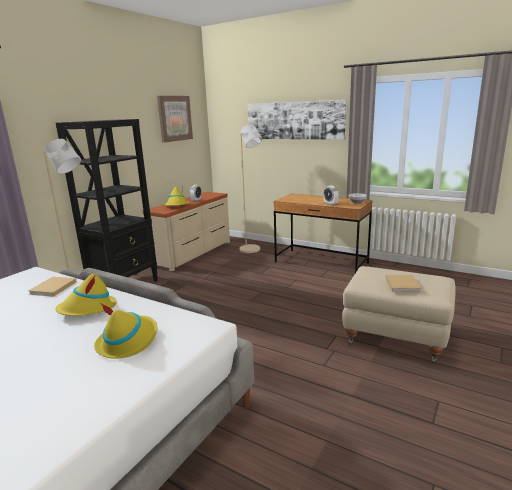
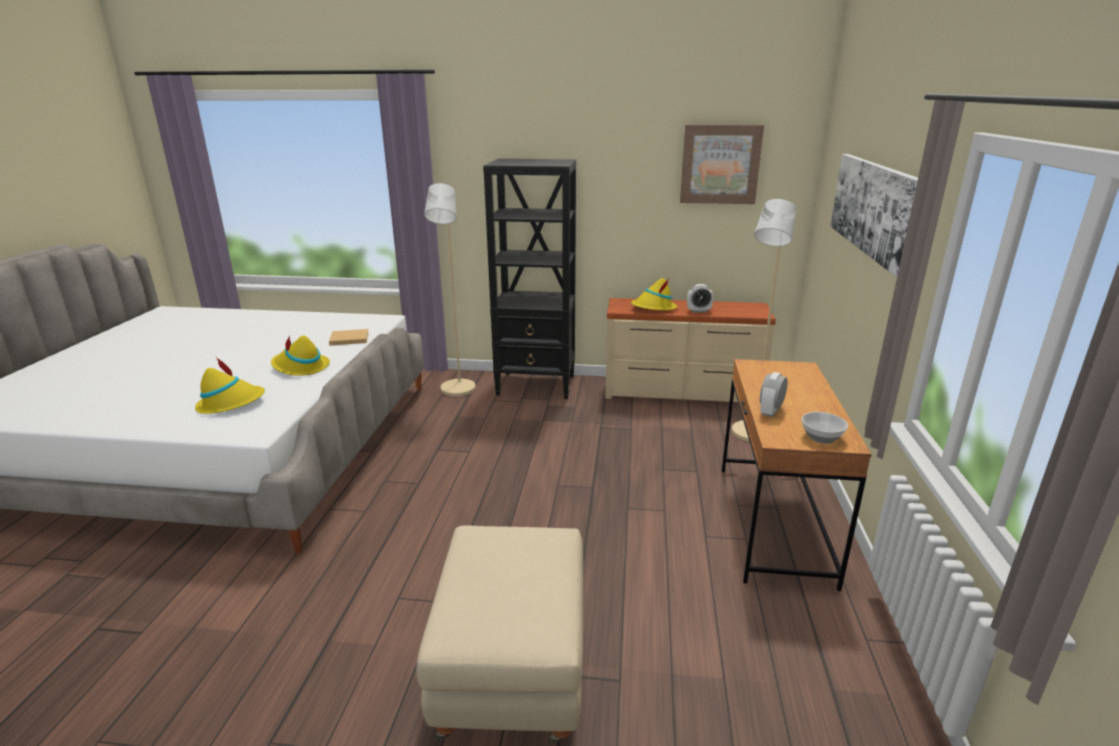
camera: 65 degrees right, 5 degrees up
(402, 284) = (485, 581): beige book -> none

